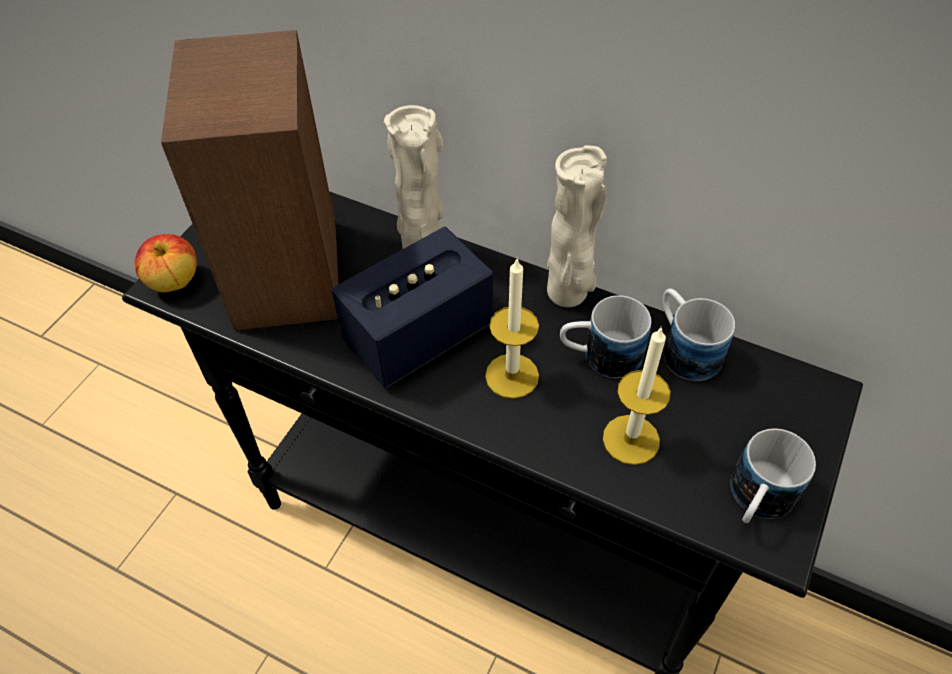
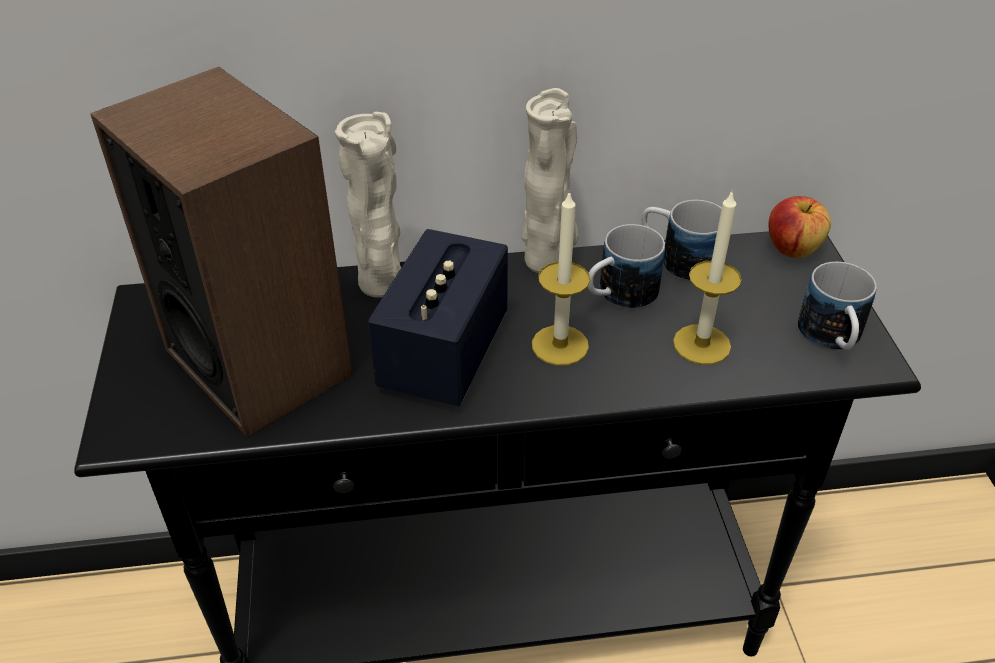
camera: 35 degrees left, 10 degrees down
(174, 281) = (131, 425): apple -> apple (792, 249)

